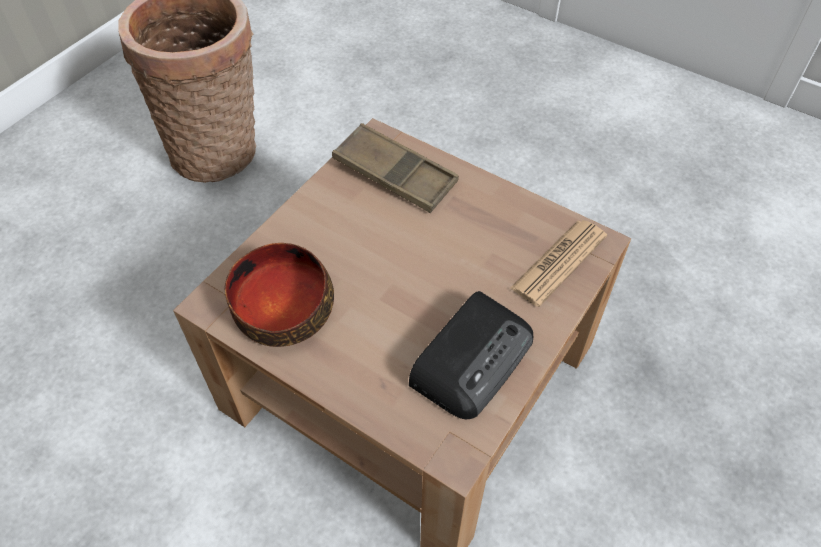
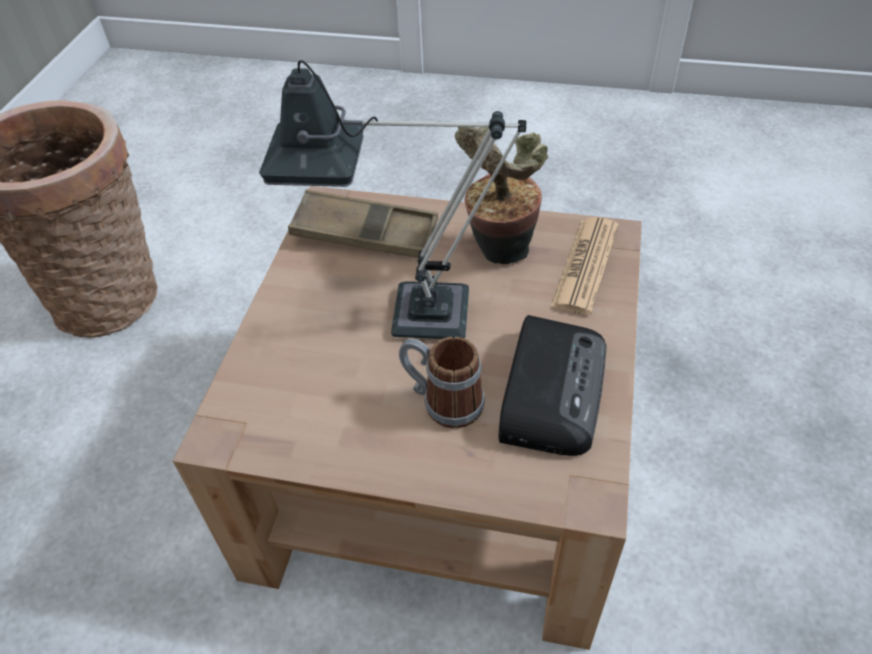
camera: 20 degrees left, 5 degrees down
(282, 307) = (308, 411): bowl -> none
(384, 336) = (442, 401): none -> mug
(394, 254) = (409, 313): none -> table lamp
(492, 227) = (498, 253): none -> potted plant

